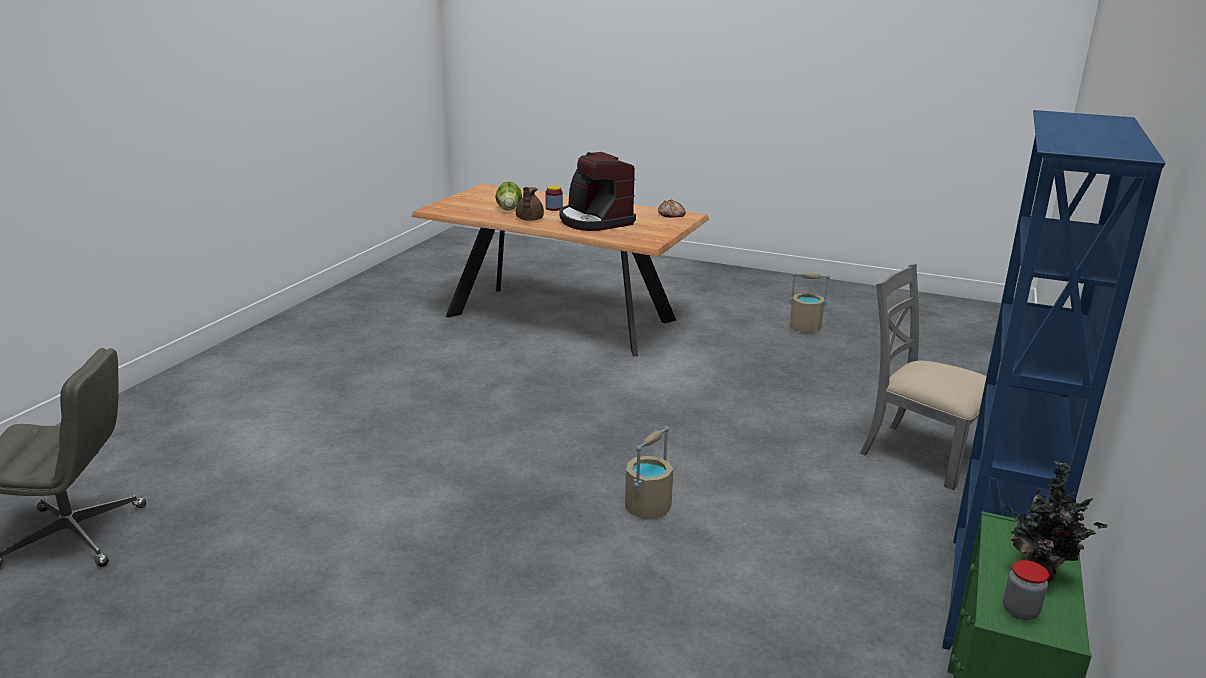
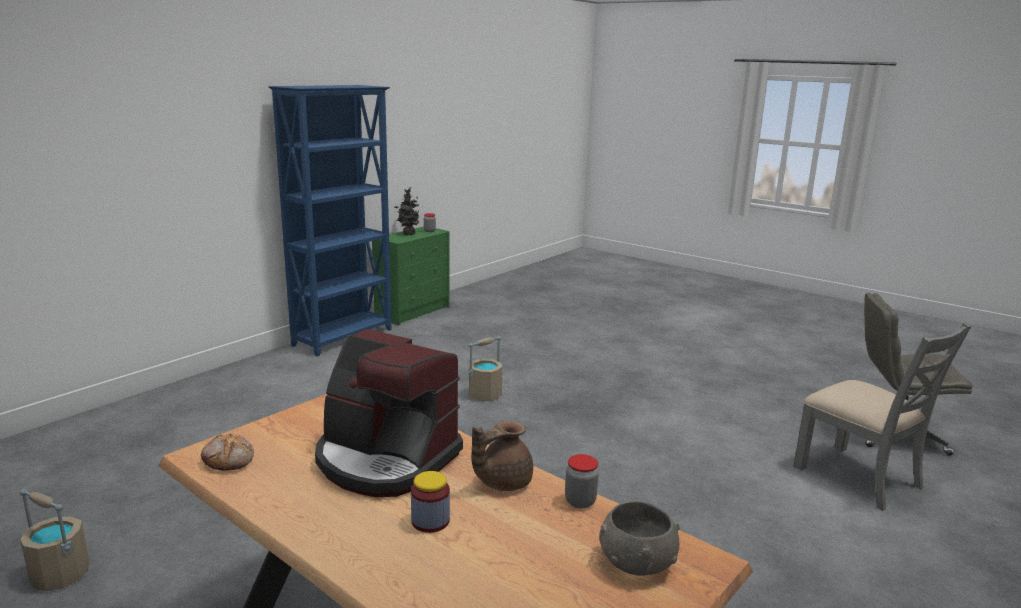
camera: 165 degrees left, 5 degrees down
(462, 207) = (636, 562): none -> grey bowl
(488, 217) = (580, 501): none -> jar
(509, 209) = (529, 532): lettuce -> none
(529, 219) = (502, 482): brown teapot -> brown teapot turned 150 degrees counterclockwise
(594, 221) = (385, 460): coffee machine -> coffee machine turned 135 degrees clockwise
(920, 454) = (246, 397): grey chair -> grey chair (859, 477)

